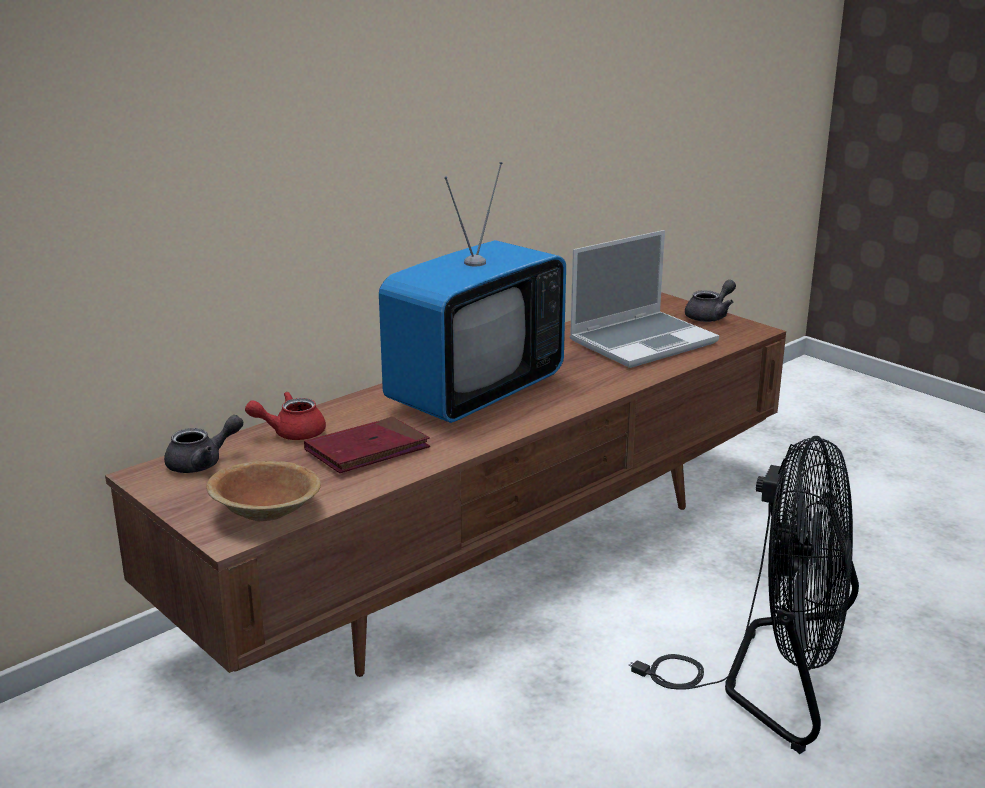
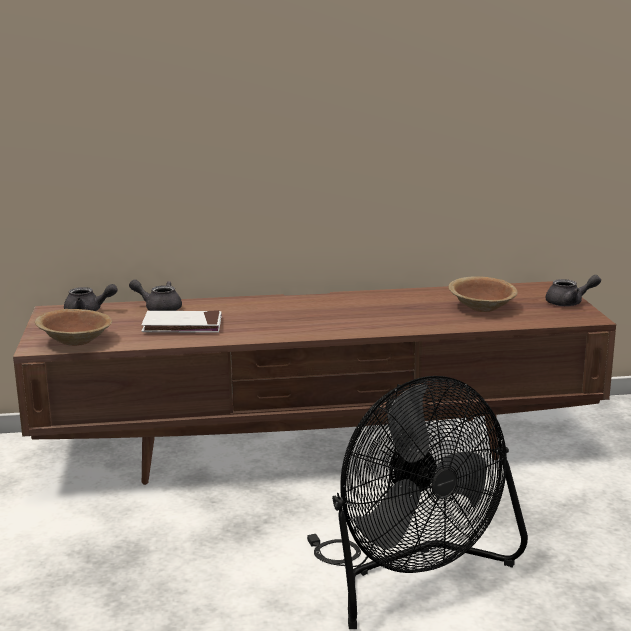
camera: 35 degrees right, 5 degrees down
(291, 433) = (159, 308): red teapot -> grey teapot
(367, 450) = (182, 326): red book -> white book
(475, 393) = (303, 312): television -> none
(643, 341) = (482, 307): laptop -> brown bowl

